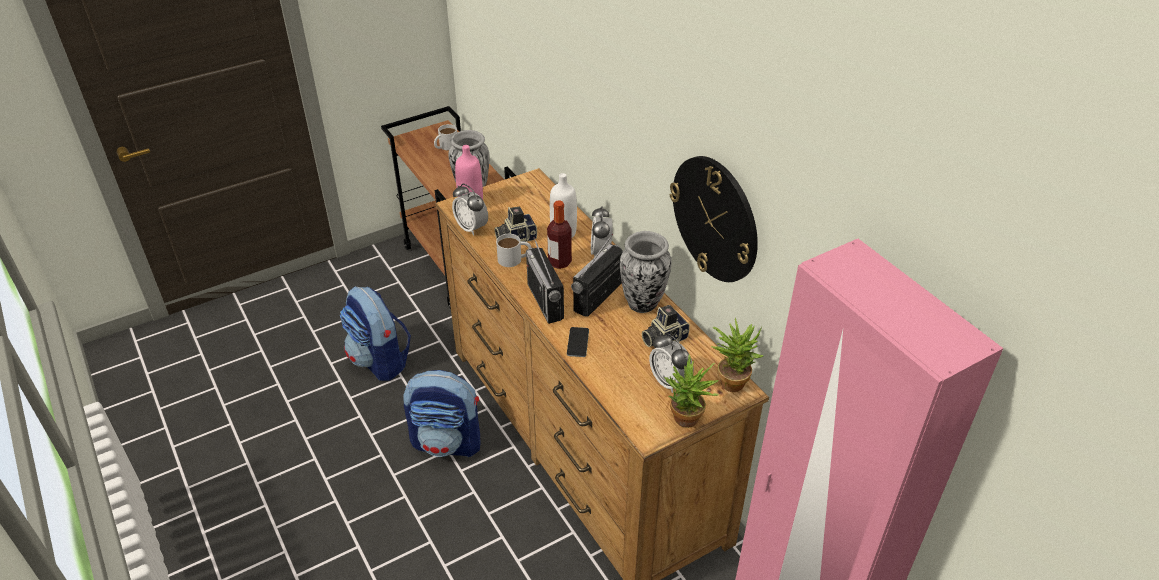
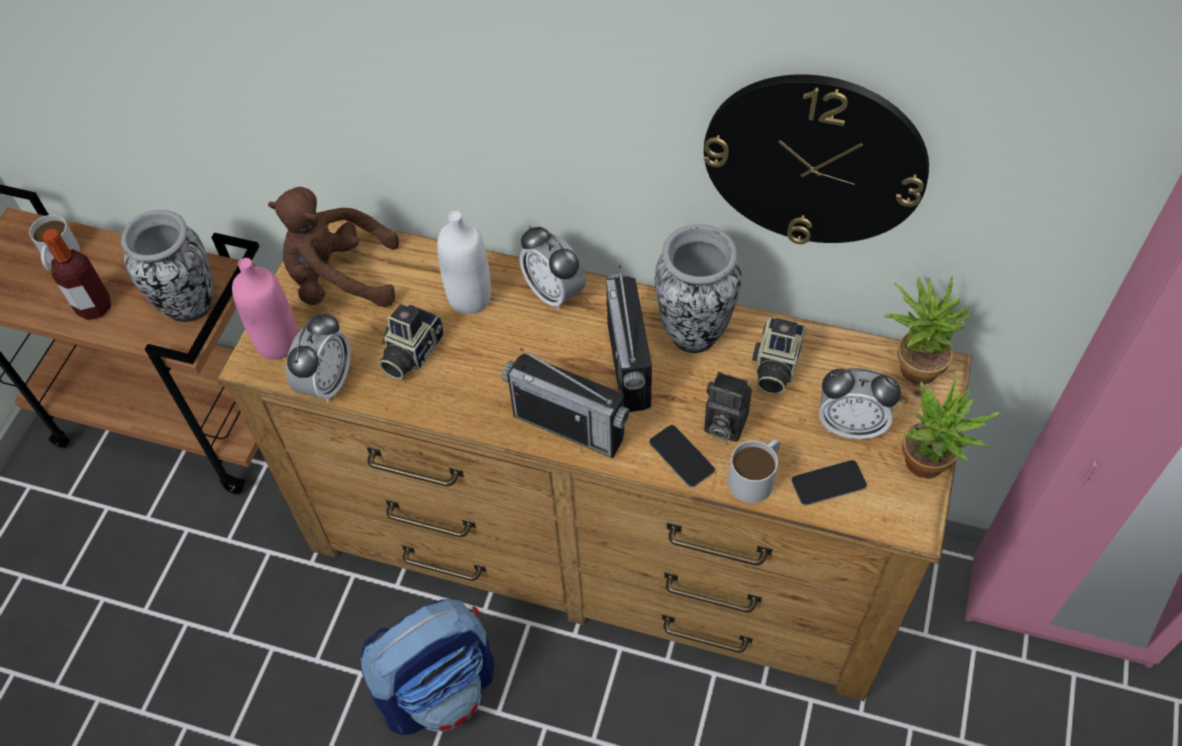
camera: 40 degrees left, 15 degrees up
(380, 360) = (214, 648): backpack -> none
(471, 228) = (326, 383): alarm clock -> alarm clock turned 75 degrees counterclockwise
(514, 259) = (449, 389): white mug -> white mug (756, 476)
(520, 197) = (339, 279): none -> brown plush toy
(559, 262) = (517, 348): bottle -> bottle (94, 307)
(610, 343) = (722, 425): none -> camera
(629, 395) = (828, 483): none -> phone

